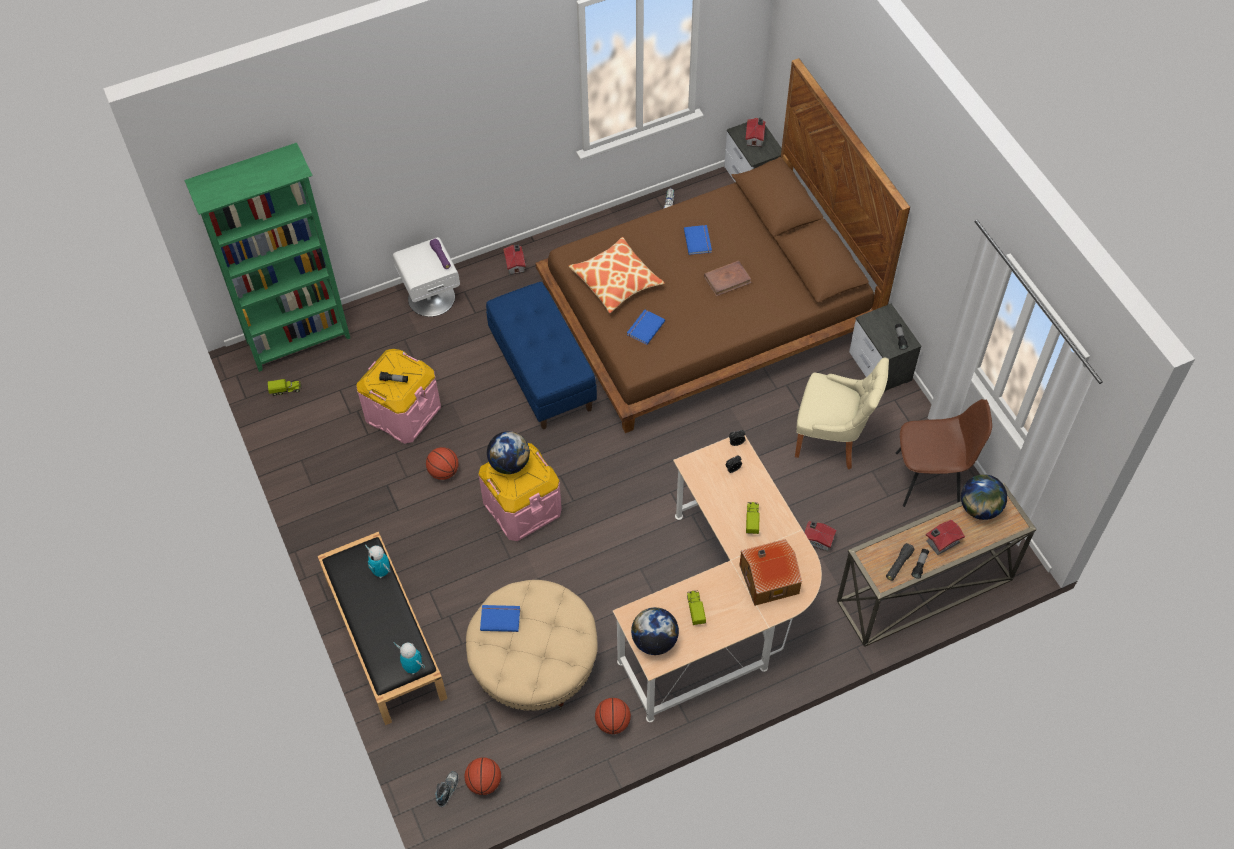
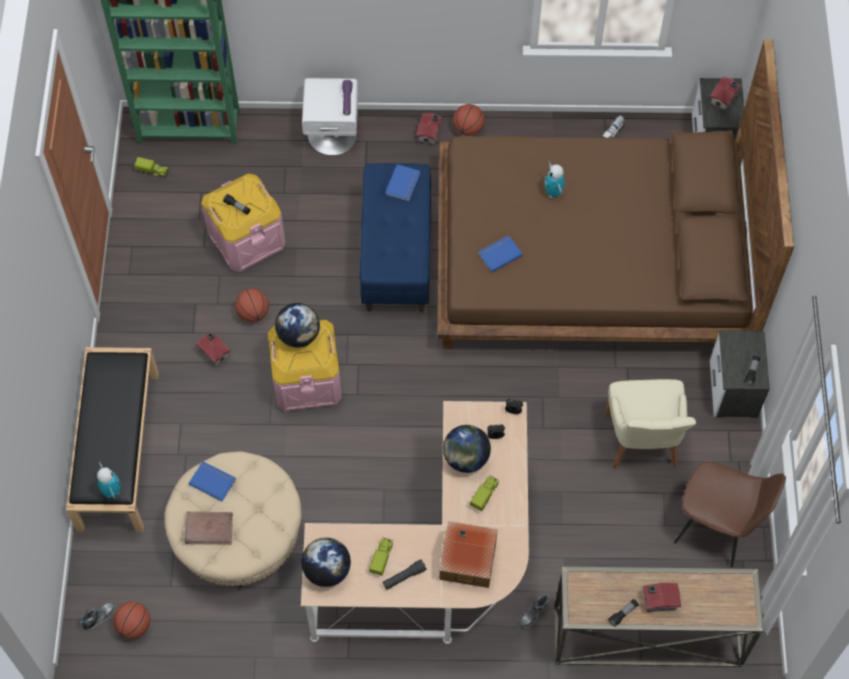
camera: 25 degrees right, 5 degrees up
(381, 571) = (131, 388): toy robot -> toy robot (553, 192)
(612, 722) = (278, 625): basketball -> basketball (468, 129)
(616, 281) = (498, 194): pillow -> none
(698, 240) = (602, 185): blue book -> blue book (404, 183)
(727, 279) = (608, 238): brown book -> brown book (209, 529)
(817, 539) = (570, 537): toy house -> toy house (214, 352)
(823, 613) = (534, 613): none -> shoe
(832, 439) = (642, 443): beige chair -> beige chair turned 45 degrees clockwise
(898, 565) = (603, 604): black flashlight -> black flashlight (404, 577)
(979, 508) = (717, 584): globe -> globe (466, 458)

